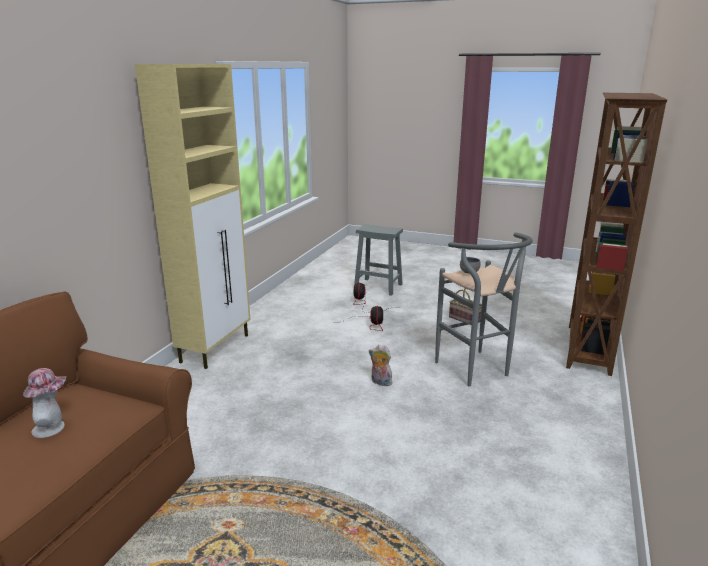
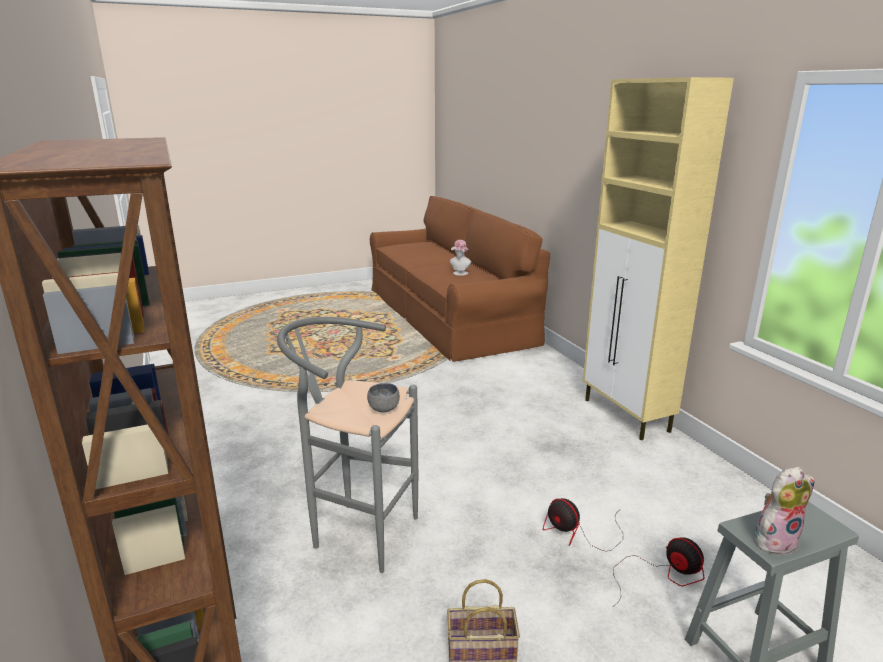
camera: 135 degrees right, 0 degrees up
(380, 382) = (437, 462): plush toy -> plush toy (774, 540)

